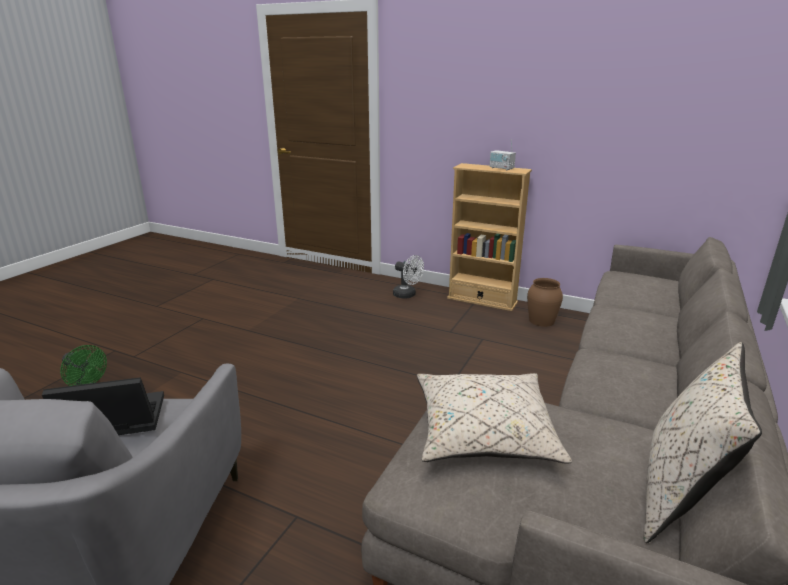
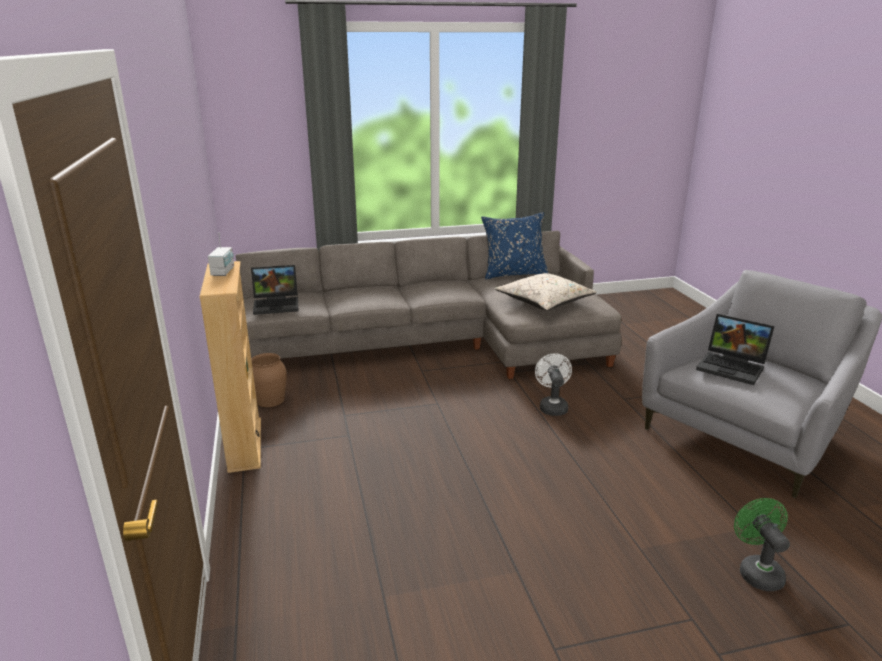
camera: 130 degrees left, 0 degrees up
(407, 295) = (276, 501): white fan -> white fan (552, 406)
(632, 280) = (277, 304): none -> laptop
(679, 494) = (513, 274): beige pillow -> blue pillow

